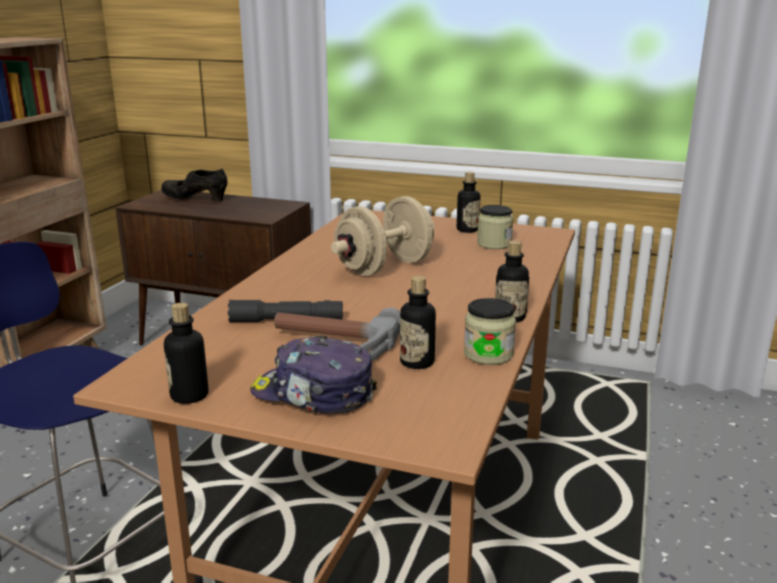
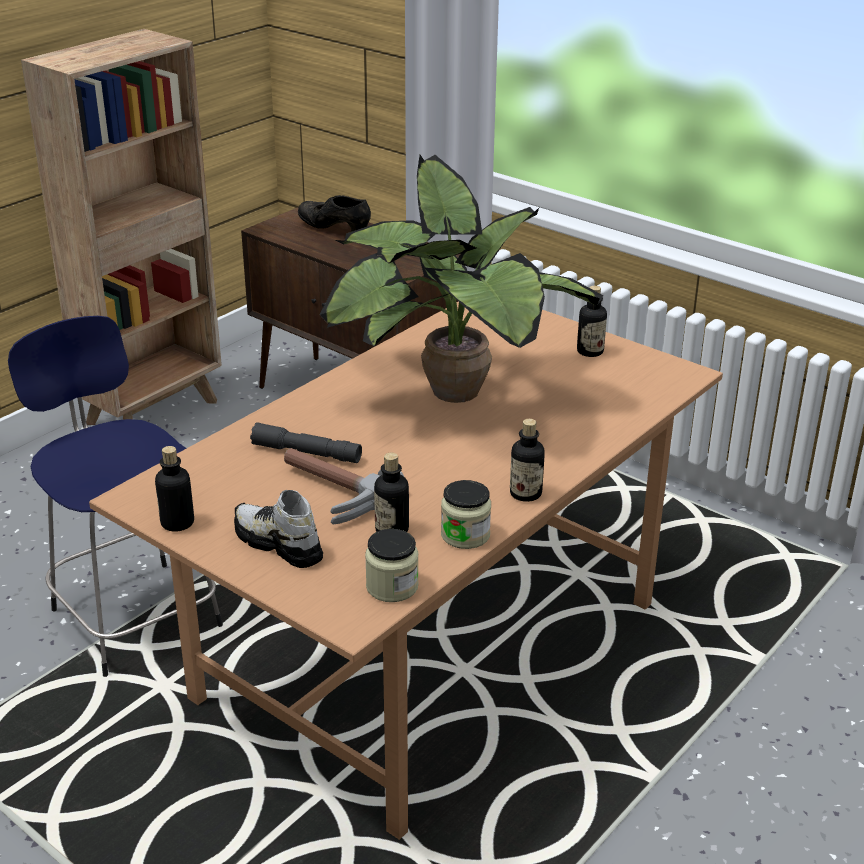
camera: 20 degrees right, 10 degrees up
(313, 394) = (278, 544): cap -> shoe
(384, 267) = (452, 396): beige dumbbell -> potted plant
(494, 244) = (601, 381): jar -> jar (392, 586)

